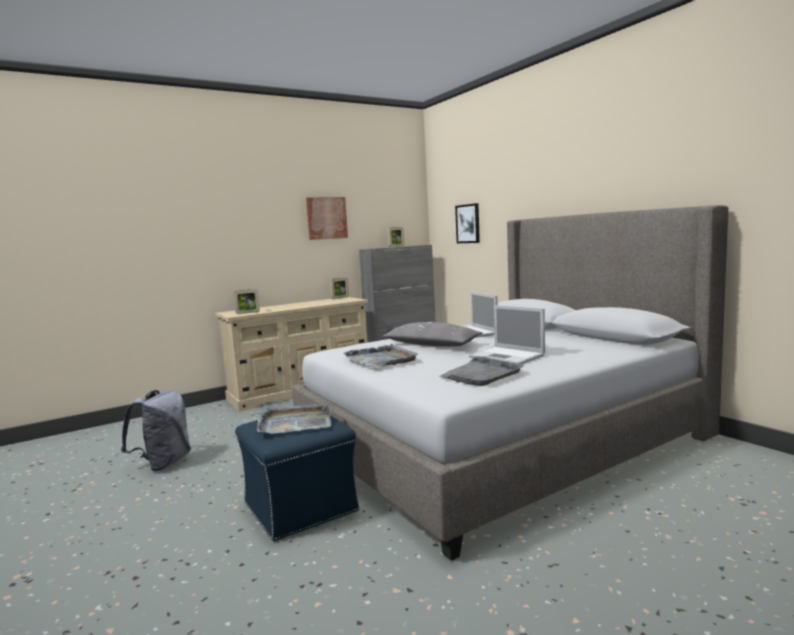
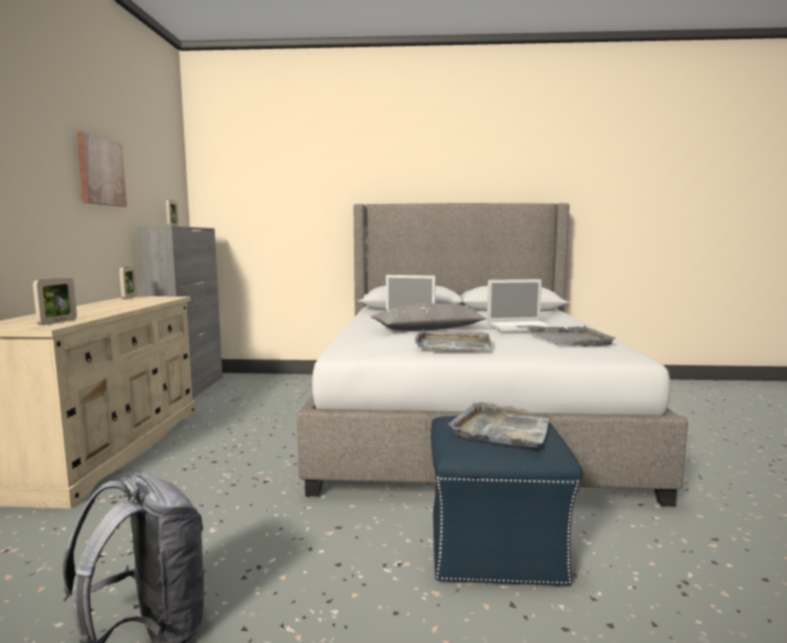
camera: 55 degrees left, 0 degrees up
(468, 223) = (267, 205): picture -> none

